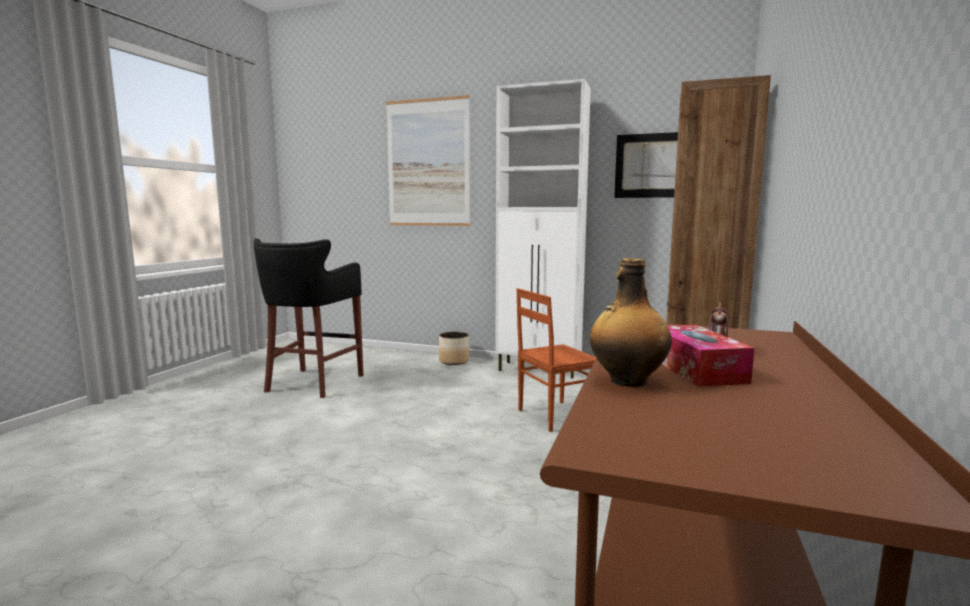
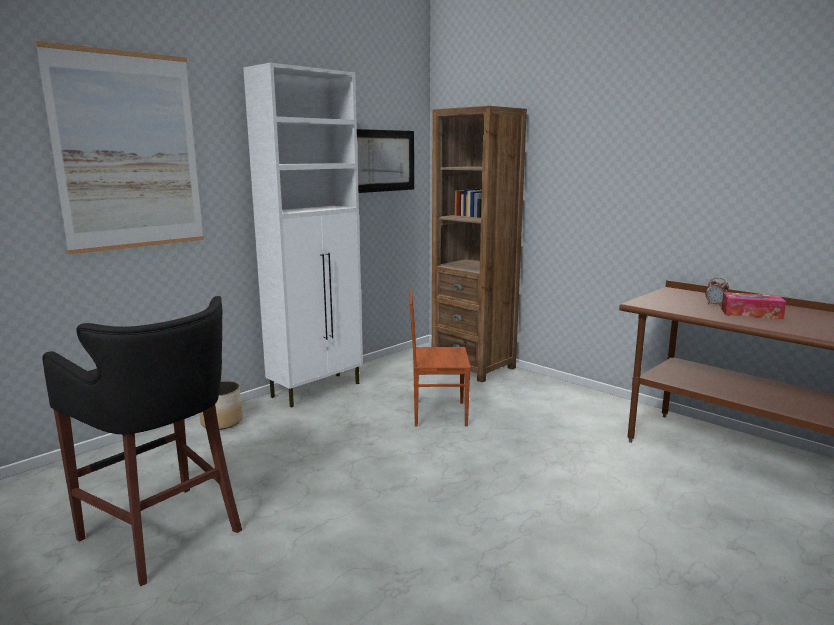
camera: 65 degrees left, 5 degrees up
(554, 415) = (438, 413): brown chair -> brown chair turned 90 degrees clockwise
(627, 381) = (778, 326): bottle -> none

